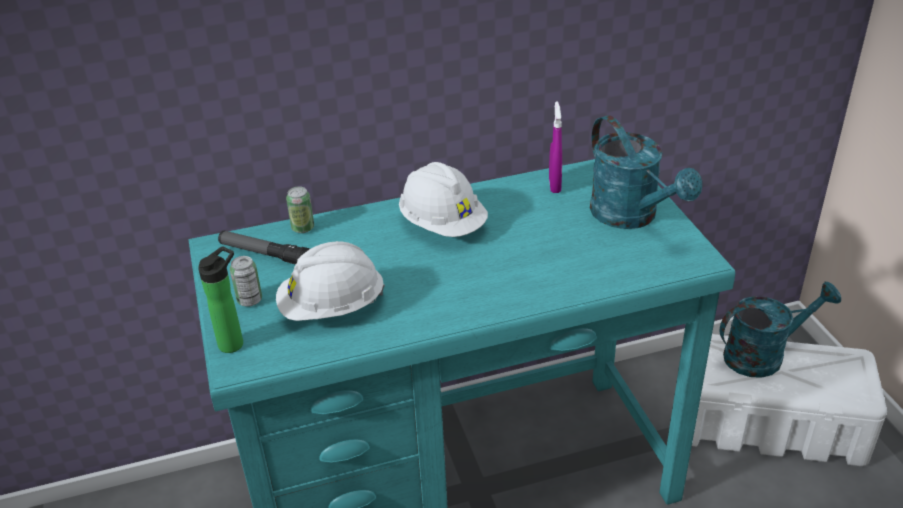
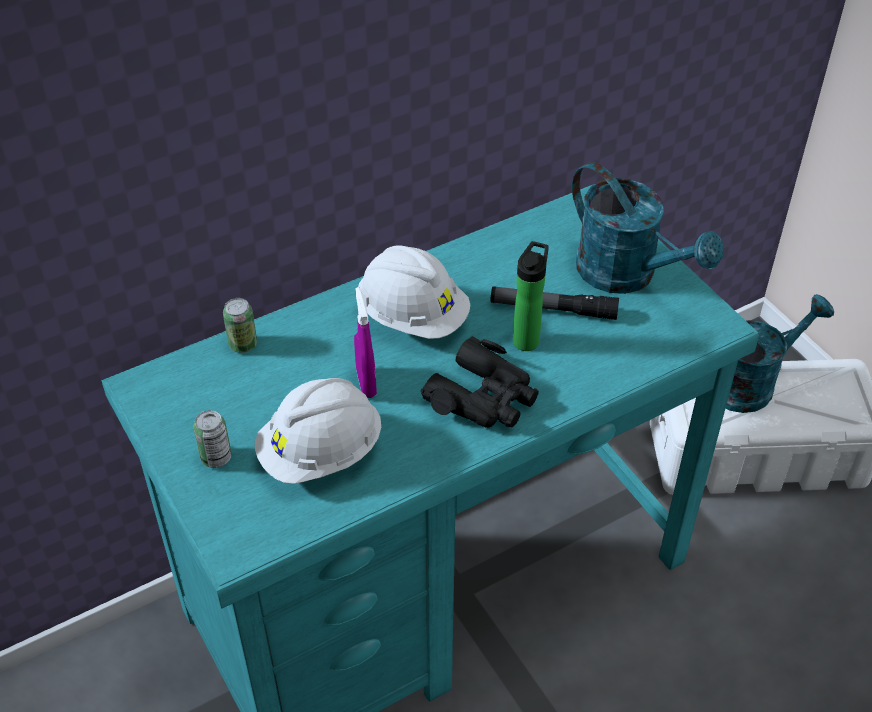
camera: 15 degrees left, 10 degrees up
(234, 342) = (219, 519): bottle -> bottle (527, 338)
(269, 255) = (215, 390): flashlight -> flashlight (553, 309)
(479, 286) = (484, 397): none -> black binoculars
(554, 185) = (526, 241): purple spray bottle -> purple spray bottle (366, 383)

